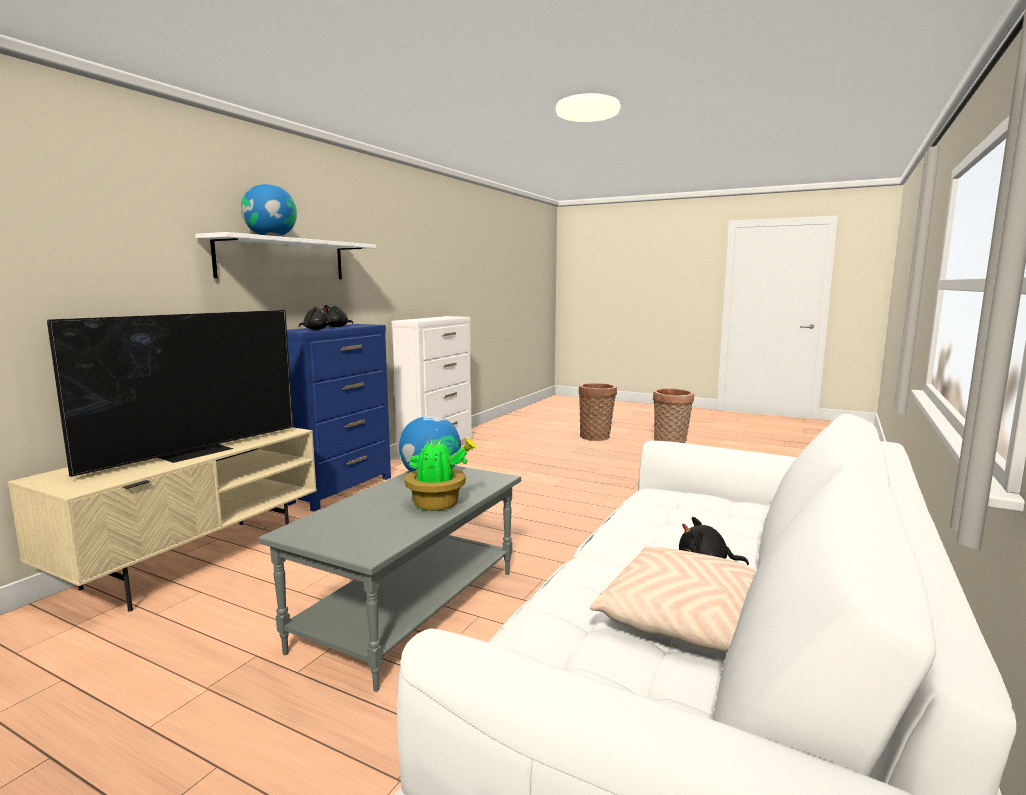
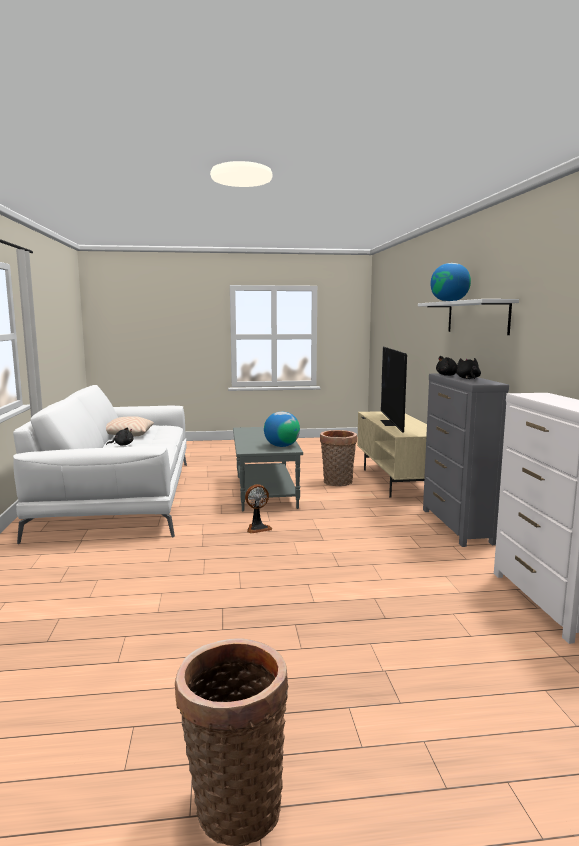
camera: 145 degrees right, 0 degrees up
(342, 490) = (456, 526): blue dresser -> grey dresser
(438, 504) = (249, 439): potted plant -> none
(526, 540) = (257, 528): none -> fan
(596, 436) = (437, 779): basket -> basket (337, 483)

